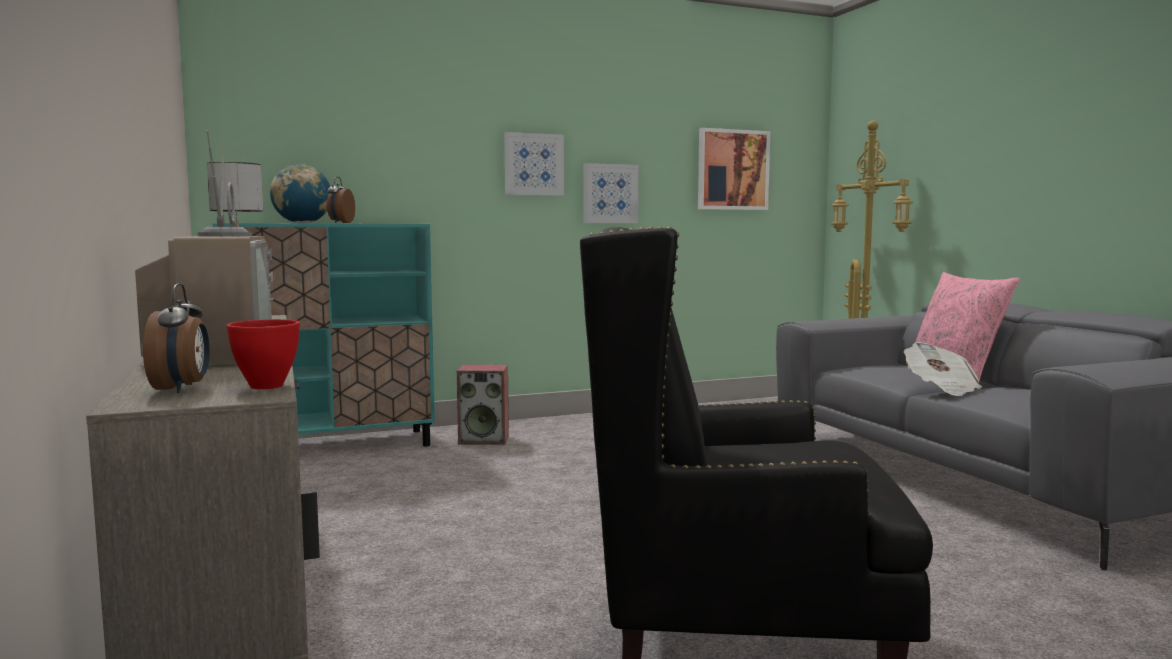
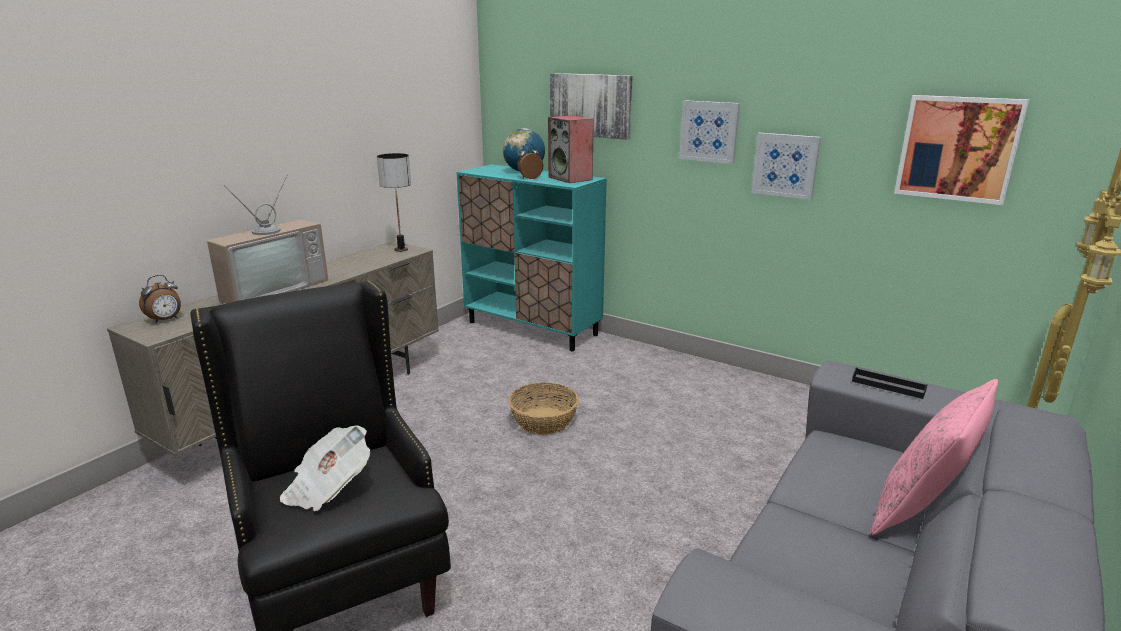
camera: 55 degrees right, 15 degrees up
(268, 386) = (177, 331): red bowl -> none
(384, 138) = (590, 105): none -> picture
(484, 439) = (611, 360): speaker -> speaker (571, 178)
(549, 488) = (543, 420): none -> basket
(846, 320) = (888, 386): none -> black tray
(941, 388) = (796, 513): newspaper -> newspaper (328, 488)

